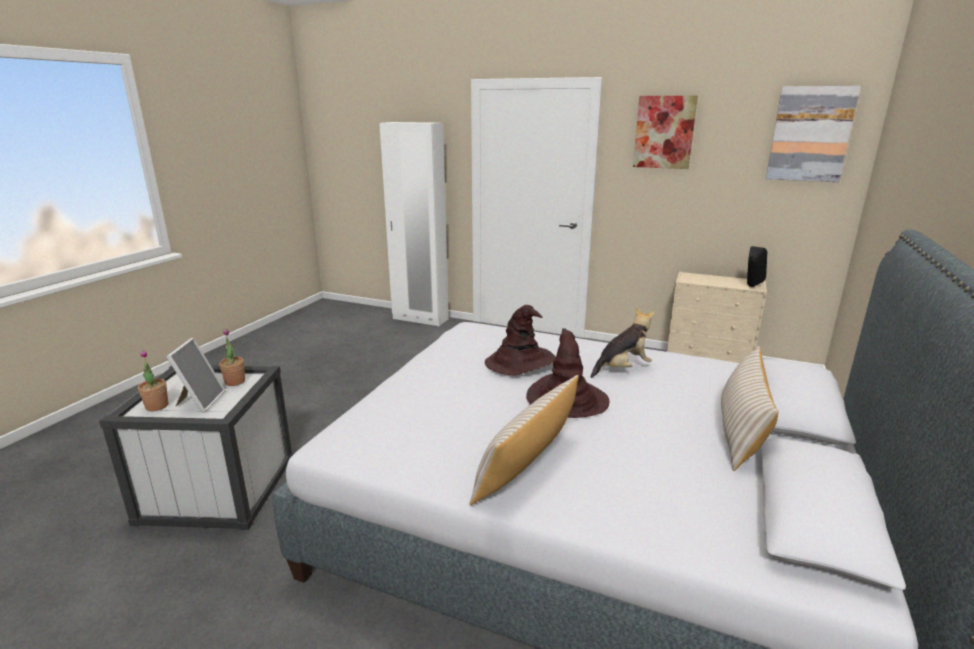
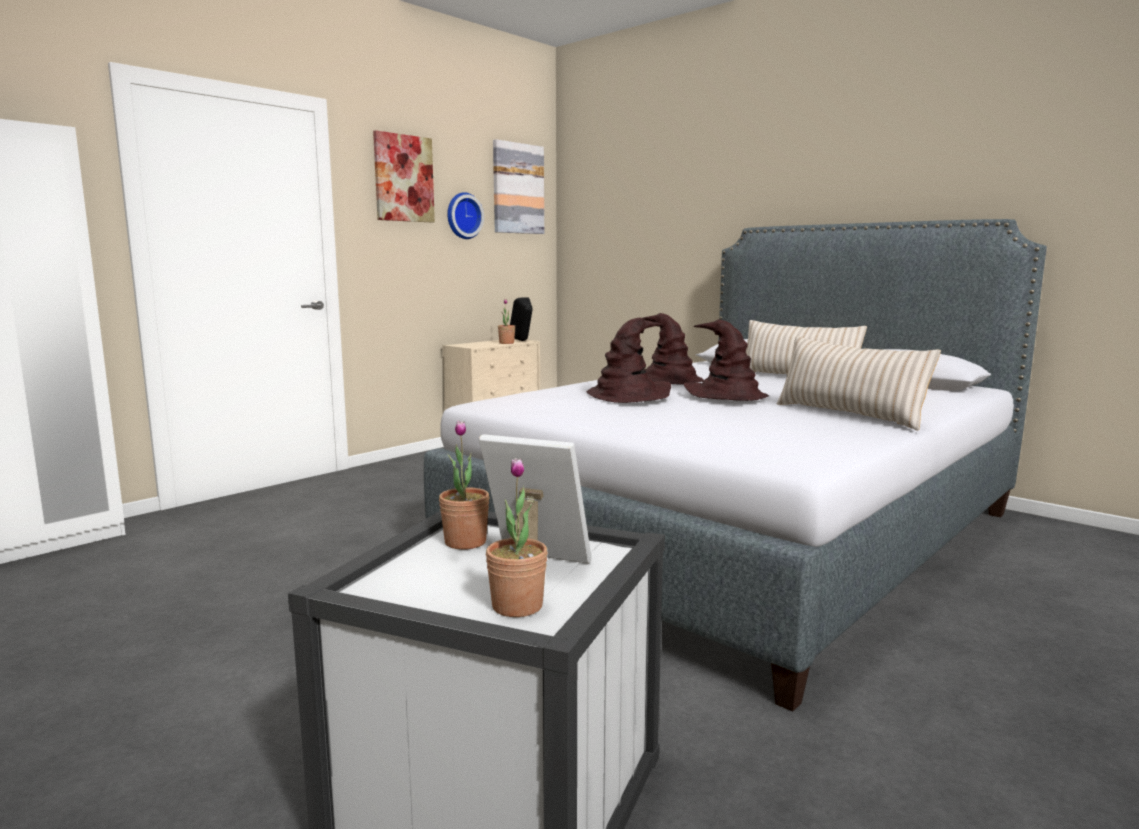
camera: 70 degrees left, 10 degrees down
(622, 368) = (667, 380): plush toy -> brown hat
(726, 163) = (462, 216): none -> wall clock
(728, 284) = (506, 343): none -> potted plant

